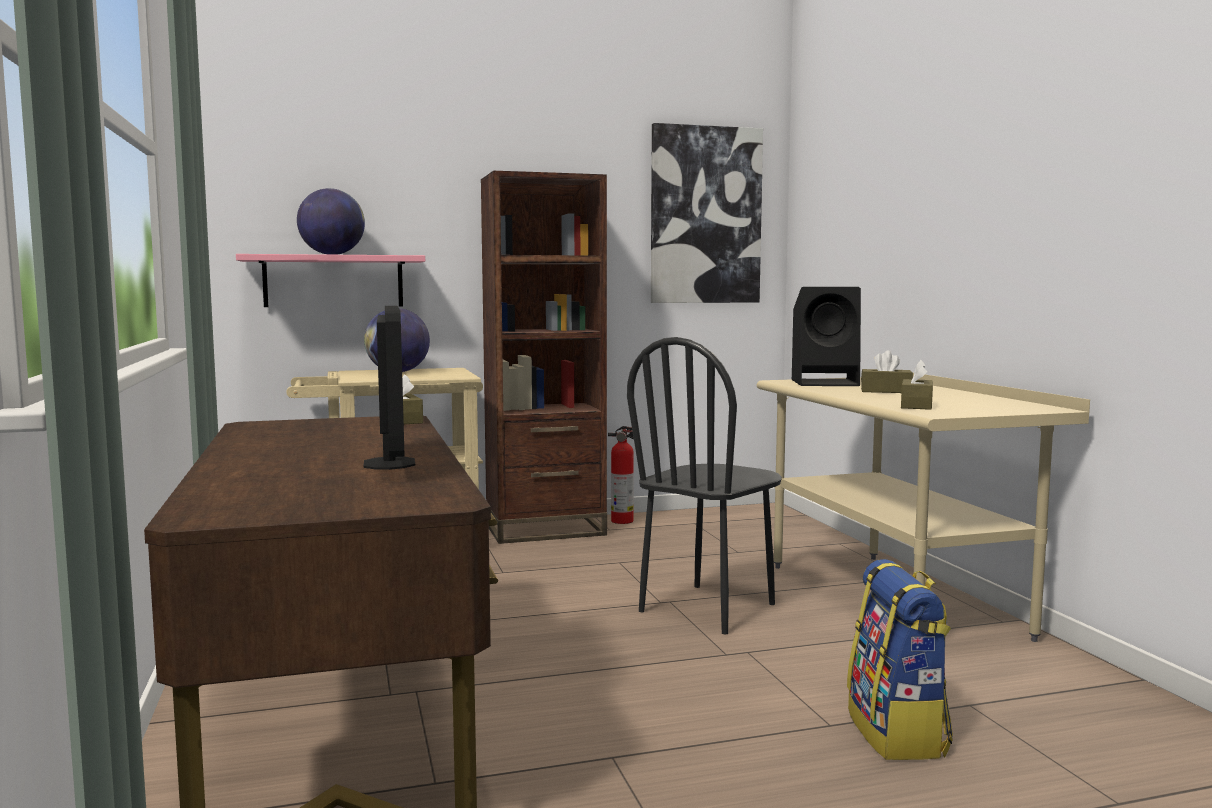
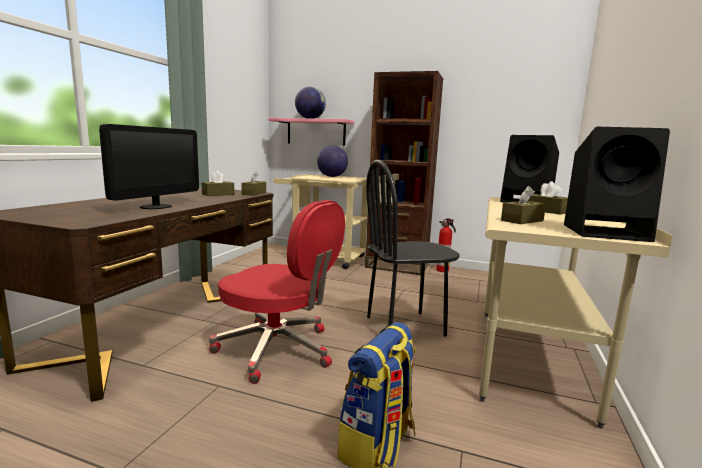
camera: 35 degrees right, 5 degrees up
(356, 430) = (218, 194): none -> brown tissue box
(601, 690) = (278, 350): none -> red office chair
(705, 215) = (520, 96): picture -> none
(1016, 406) = (607, 233): none -> black speaker

